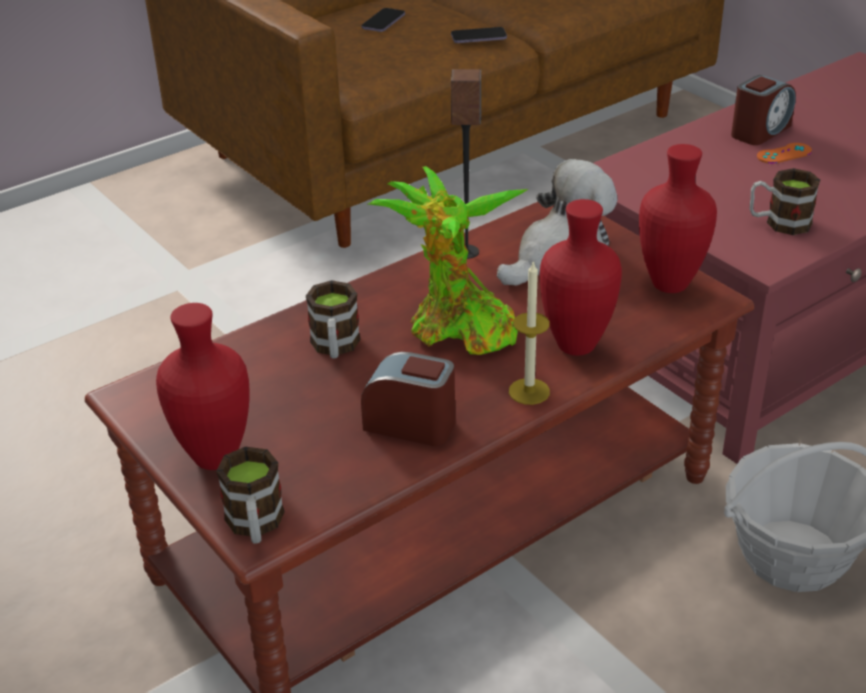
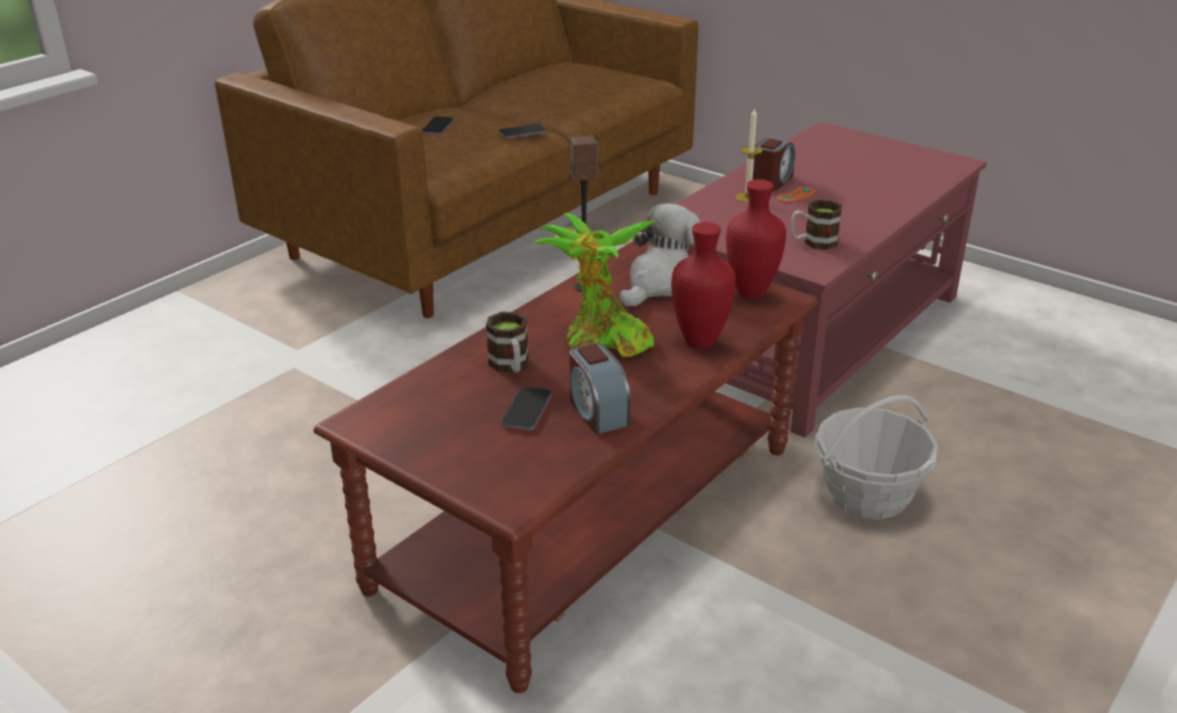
camera: 15 degrees left, 5 degrees down
(217, 456) = (451, 454): red vase -> none
(255, 525) = (507, 498): mug -> none
(328, 410) = (527, 410): none -> phone
(411, 424) = (597, 412): alarm clock -> alarm clock turned 120 degrees counterclockwise
(529, 391) = (678, 377): candle -> candle (747, 198)

